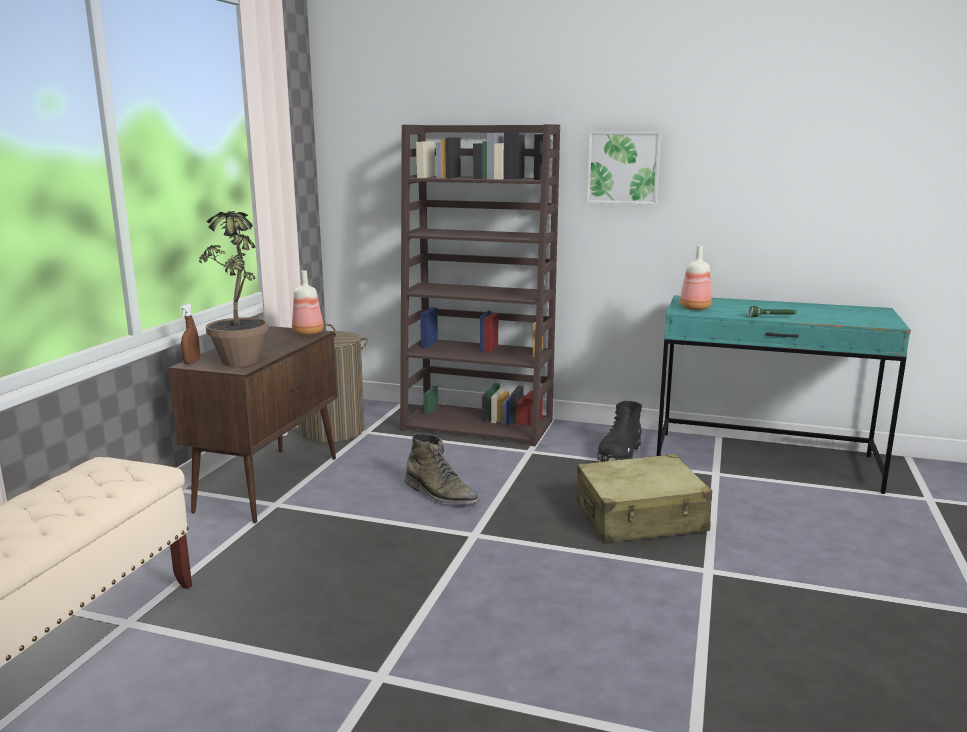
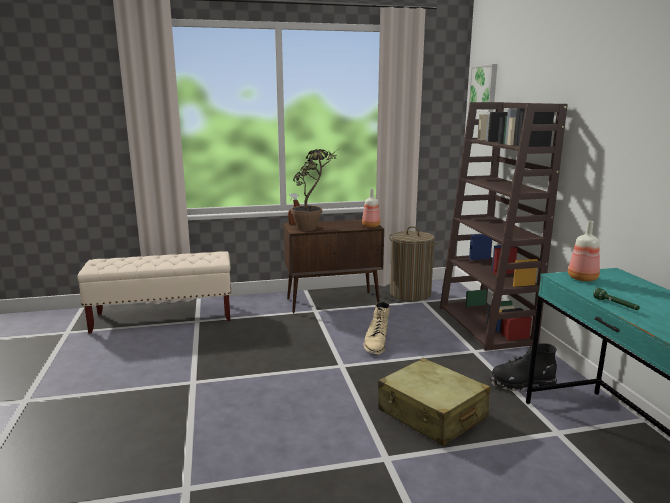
camera: 60 degrees right, 0 degrees up
(440, 494) = (376, 343): green boot -> beige boot
(623, 167) = (603, 143): picture -> picture (484, 88)

